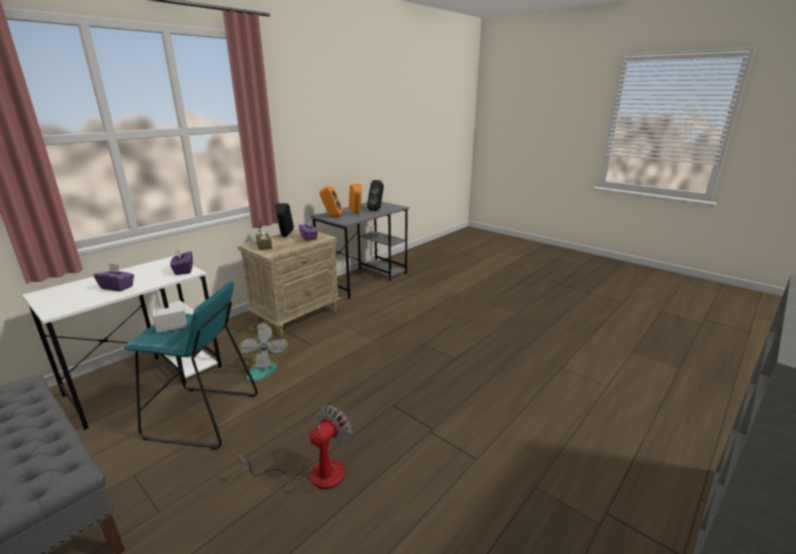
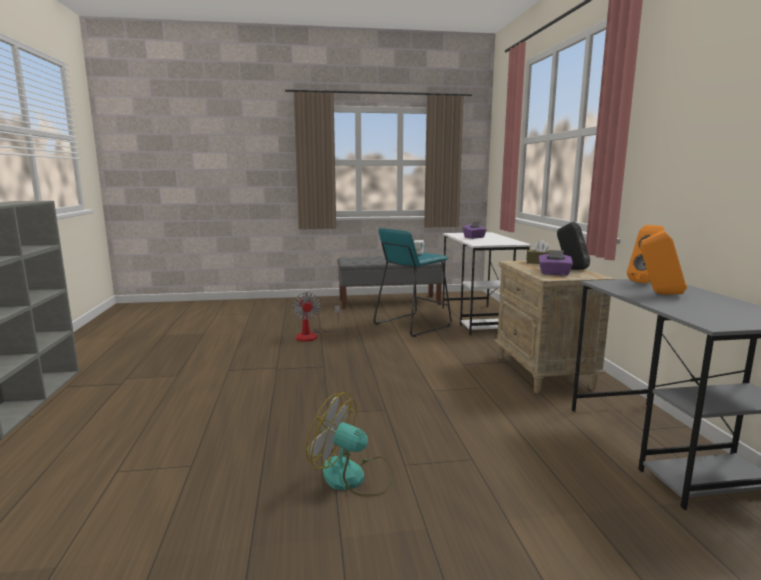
camera: 130 degrees right, 10 degrees down
(183, 270) = (486, 243): purple tissue box -> none
(261, 367) = (449, 343): fan -> fan (353, 477)
(377, 210) = (691, 307): black speaker -> none

